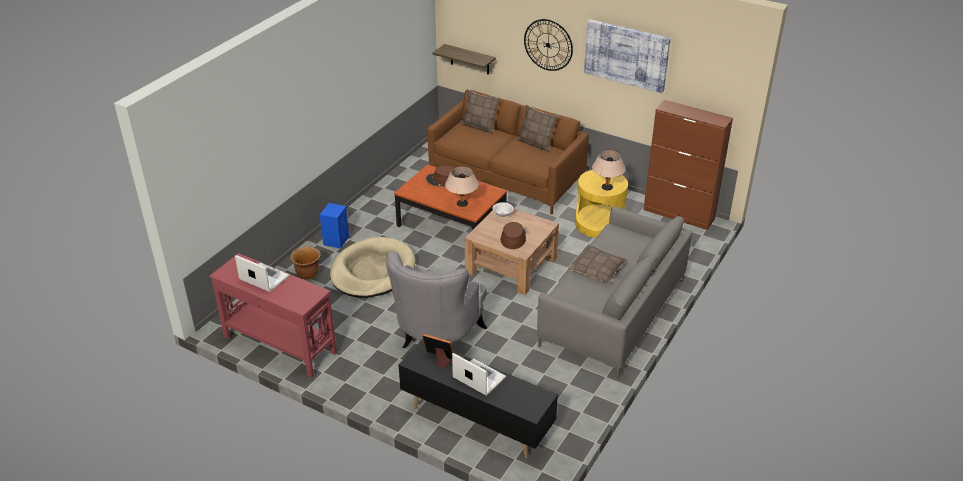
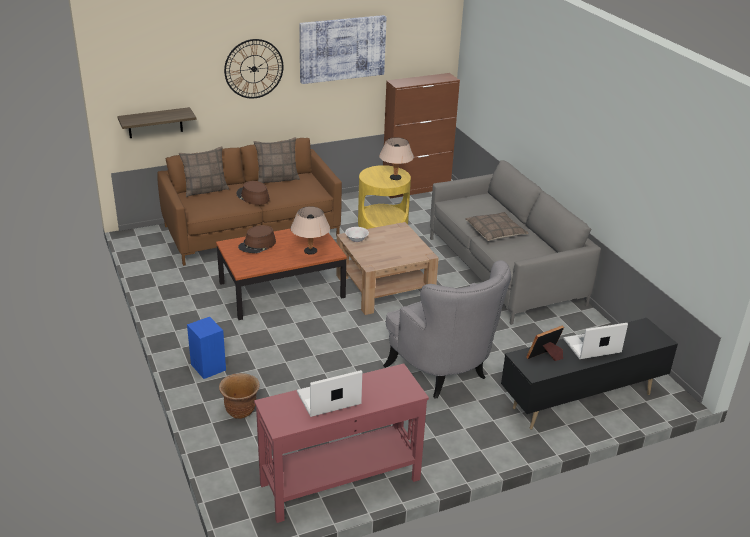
camera: 55 degrees left, 5 degrees down
(372, 271) = (293, 366): beige dog bed -> none
(513, 237) = (398, 249): brown hat -> brown hat (252, 196)

